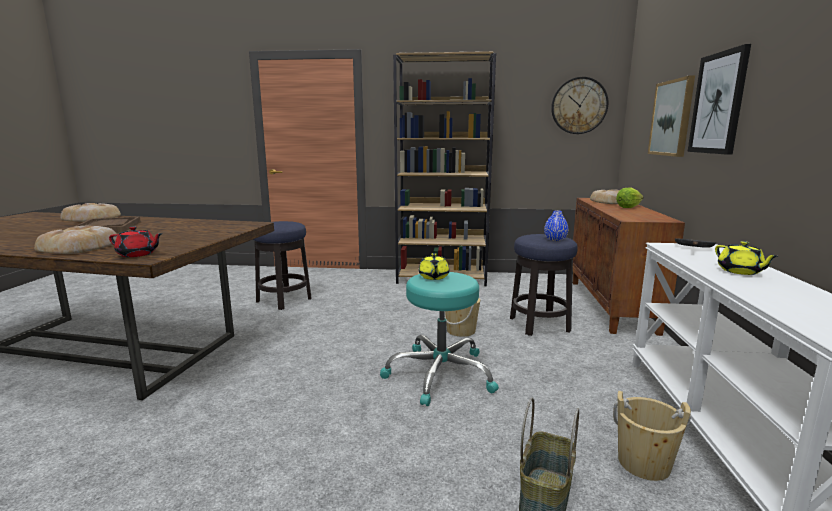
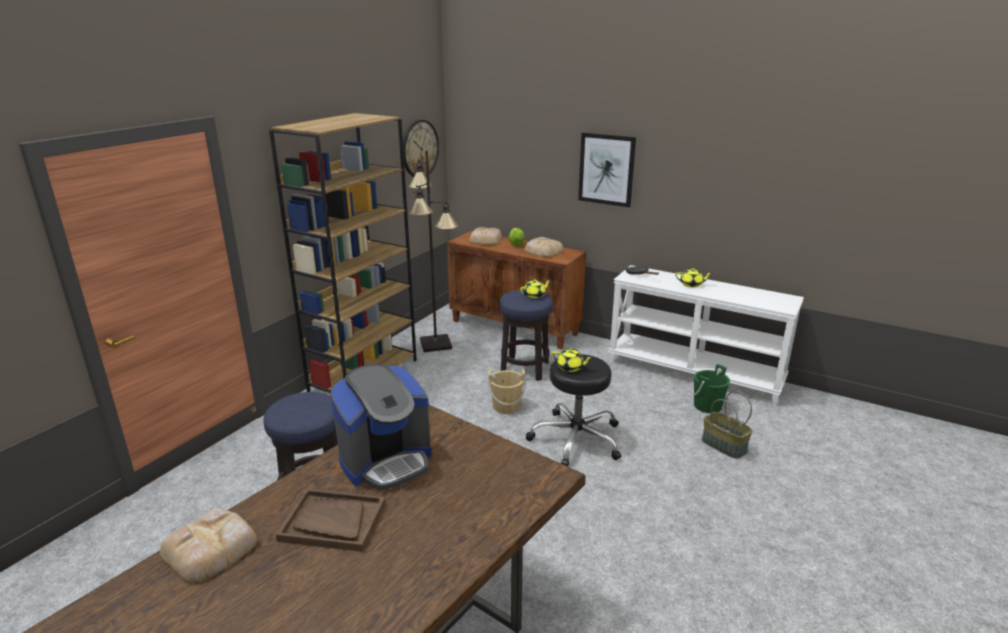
camera: 65 degrees left, 10 degrees up
(81, 247) = (465, 528): bread -> bread (543, 251)
(138, 254) = (535, 483): red teapot -> none
(179, 227) = (386, 461): none -> coffee machine
(440, 374) = (576, 439): turquoise stool -> black stool
(523, 286) = (436, 344): none -> black floor lamp
(555, 239) = (535, 295): blue vase -> yellow teapot
(643, 463) = (707, 406): beige bucket -> green bucket
(672, 118) = (542, 169): picture -> none

